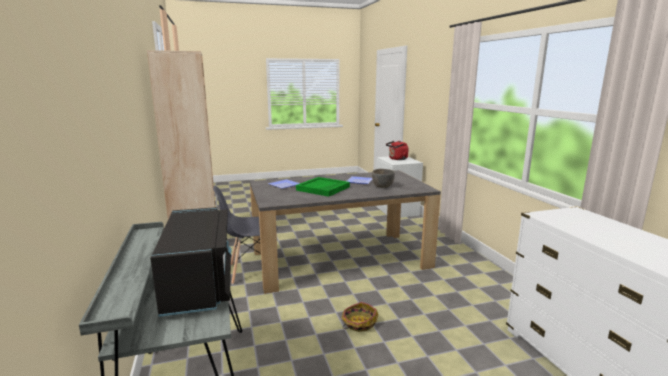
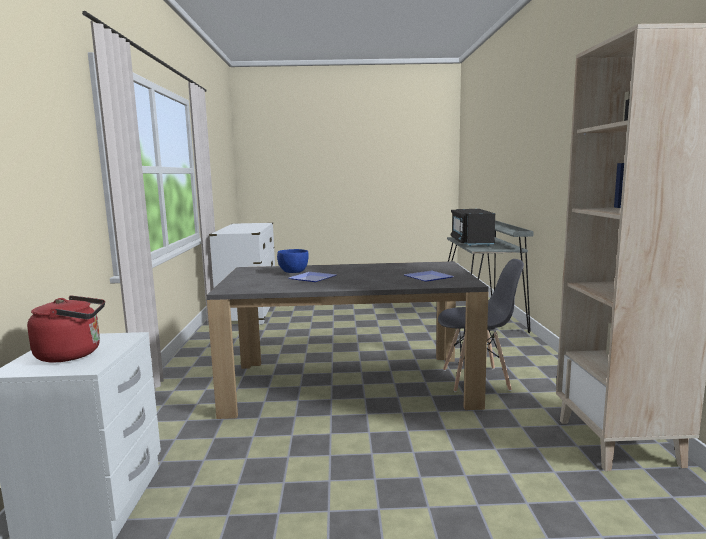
camera: 165 degrees left, 5 degrees down
(323, 188) = (374, 273): green tray -> none
(358, 323) = (367, 335): basket -> none
(382, 186) = (293, 272): grey bowl -> blue bowl

